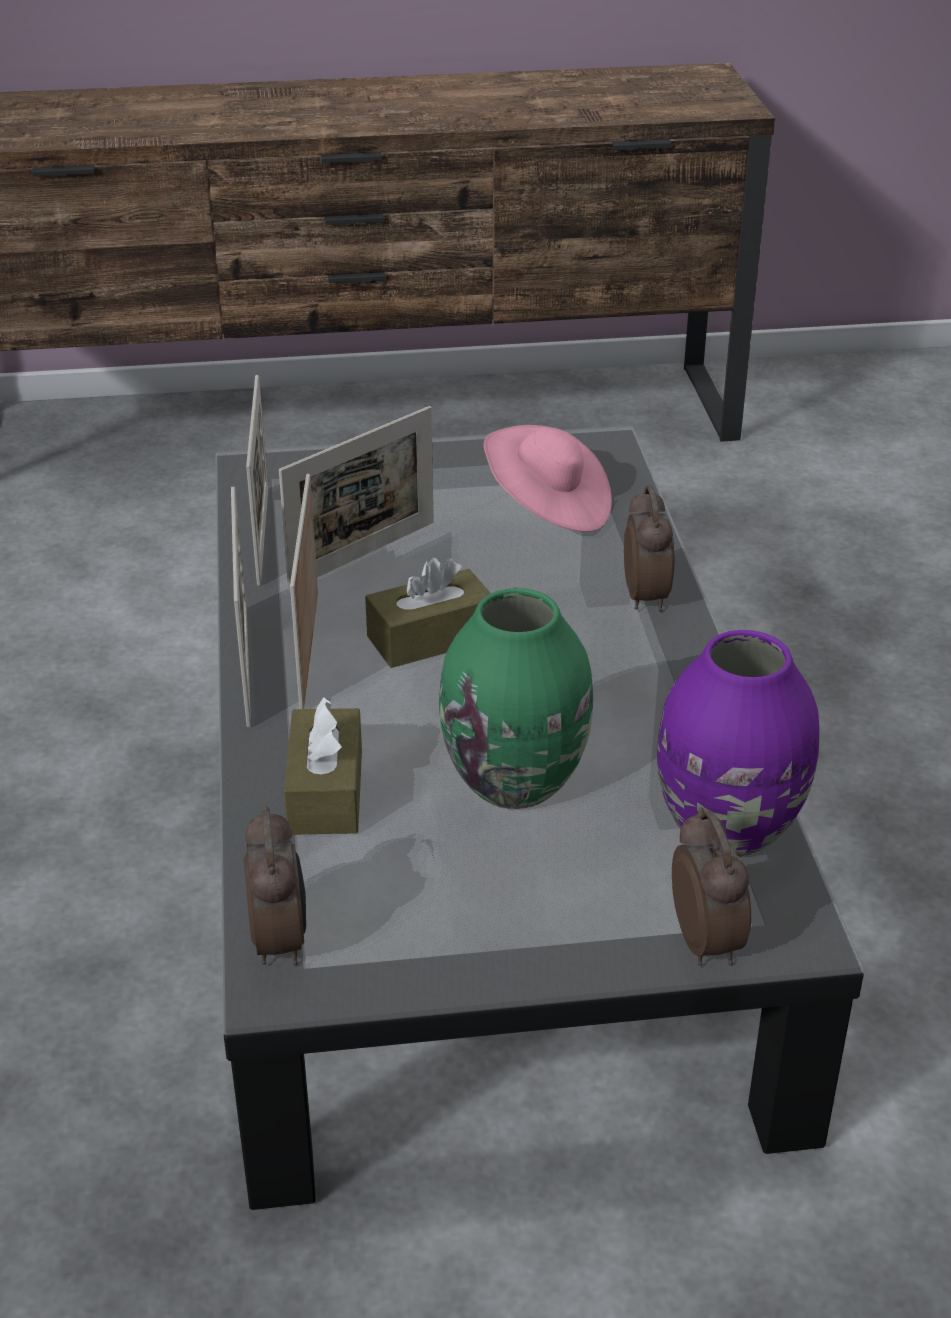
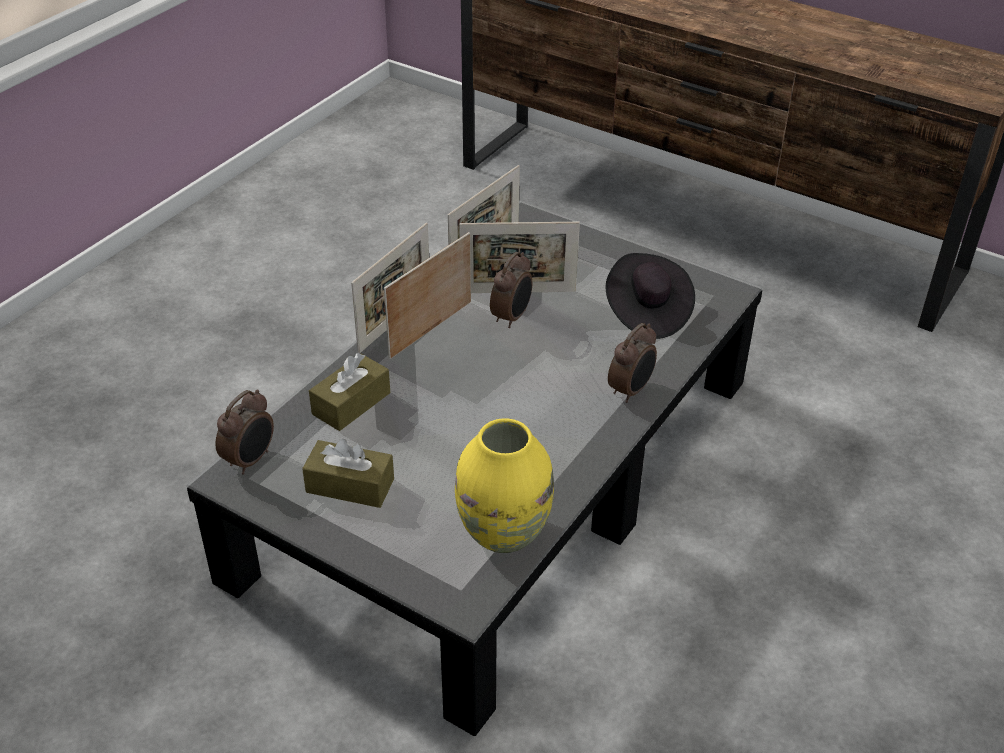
camera: 40 degrees right, 5 degrees up
(430, 638) = (493, 353): brown tissue box -> brown tissue box (350, 485)
(516, 782) = (437, 449): green vase -> none
(548, 507) = (646, 312): pink hat -> black hat
(707, 941) = (419, 579): alarm clock -> alarm clock (512, 317)
(729, 829) = (503, 534): purple vase -> yellow vase

